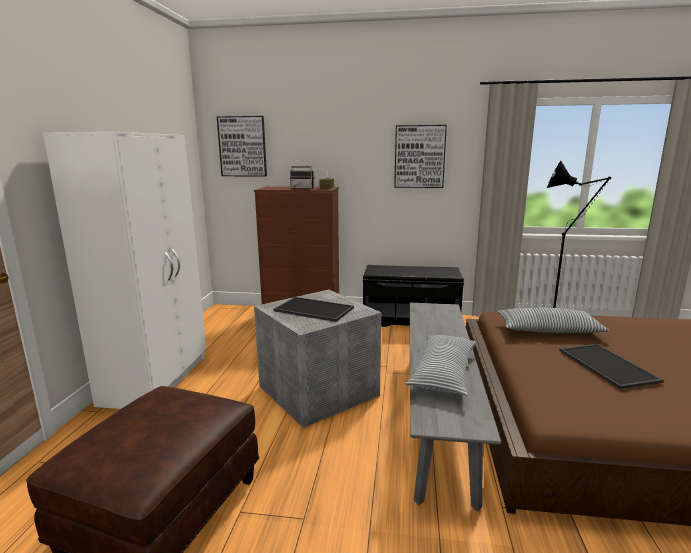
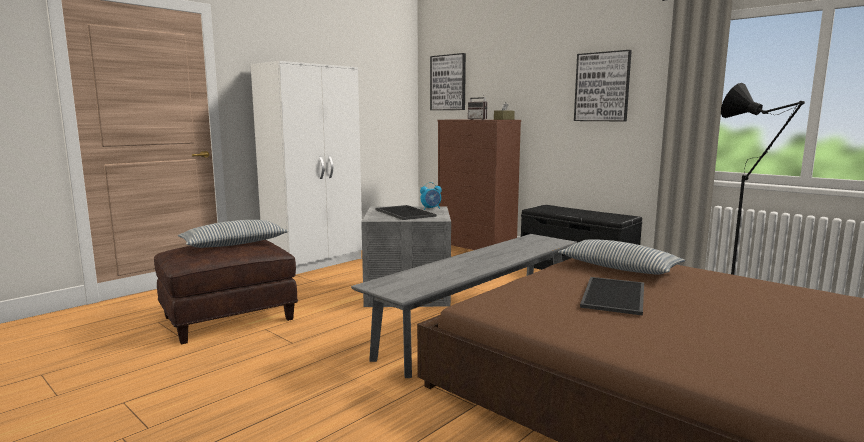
camera: 35 degrees right, 5 degrees down
(324, 296) = (431, 209): none -> alarm clock
(443, 373) = (448, 269): pillow -> pillow (234, 244)

